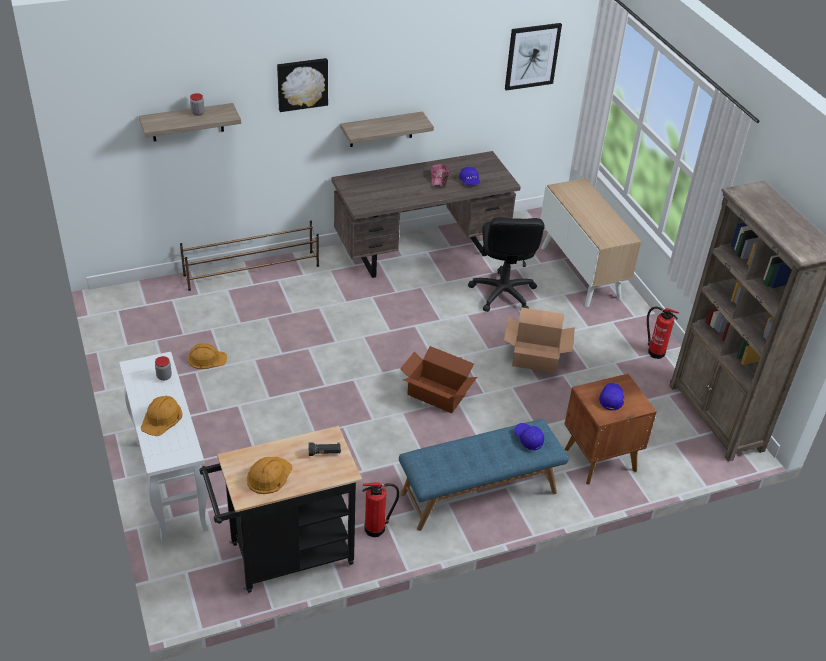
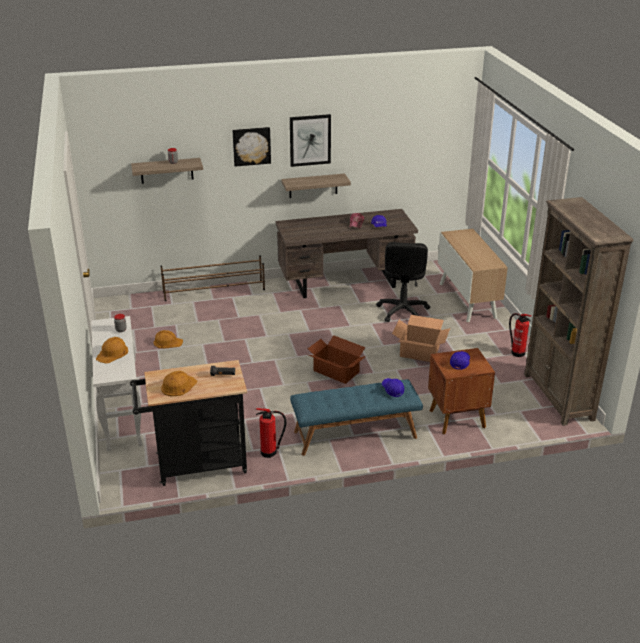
camera: 10 degrees right, 10 degrees down
(532, 56) = (429, 134): picture -> picture (310, 140)

